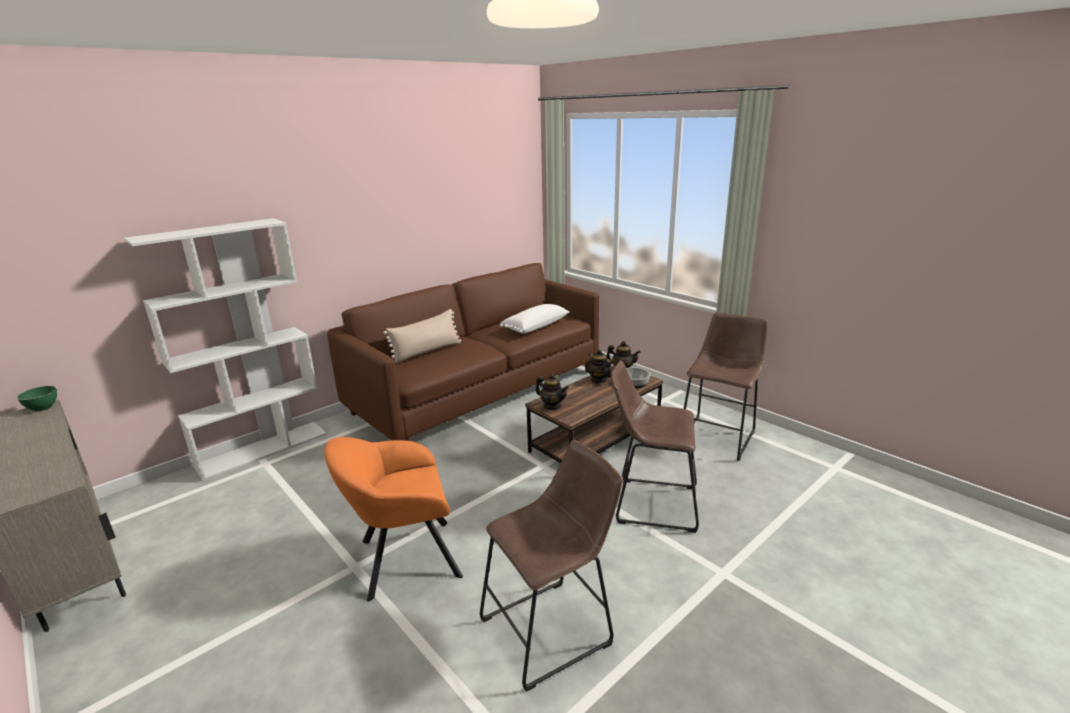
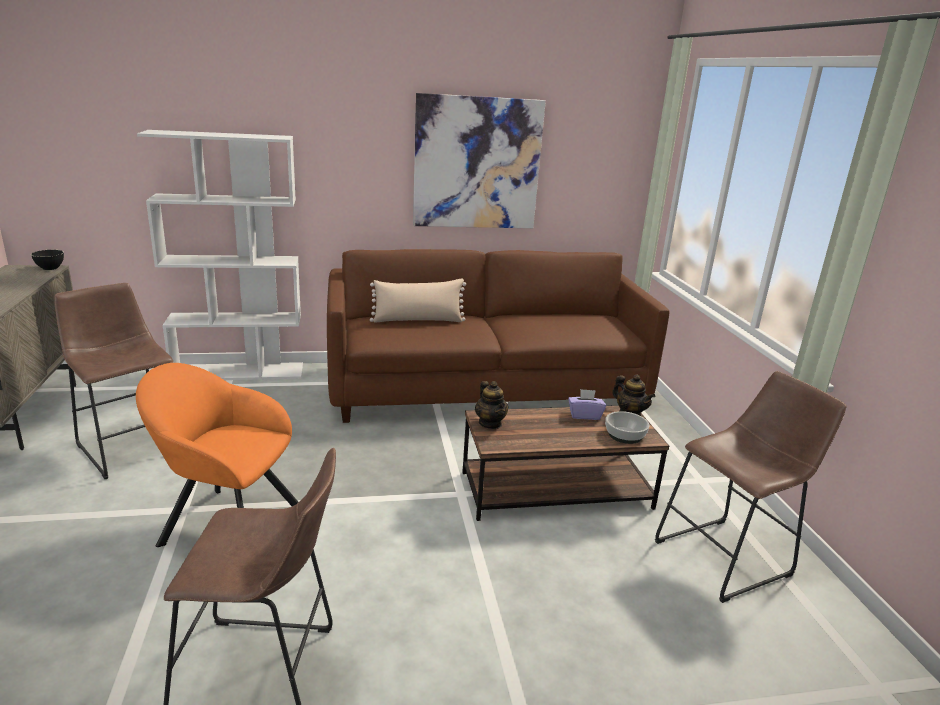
camera: 30 degrees right, 0 degrees up
(43, 407) = (50, 268): green bowl -> black bowl
(425, 214) = (477, 163): none -> picture
(534, 326) = (567, 329): white pillow -> none
(599, 380) = (584, 415): teapot -> purple tissue box
(651, 503) = (535, 596): brown stool -> brown stool (130, 445)

